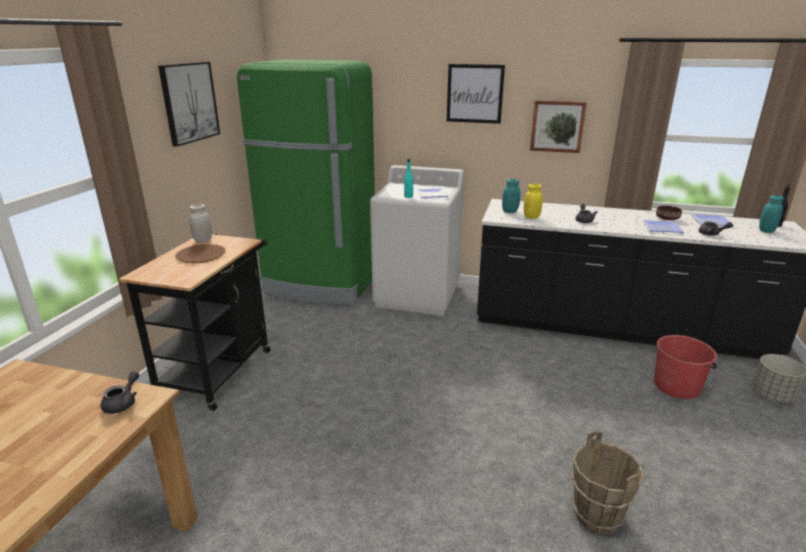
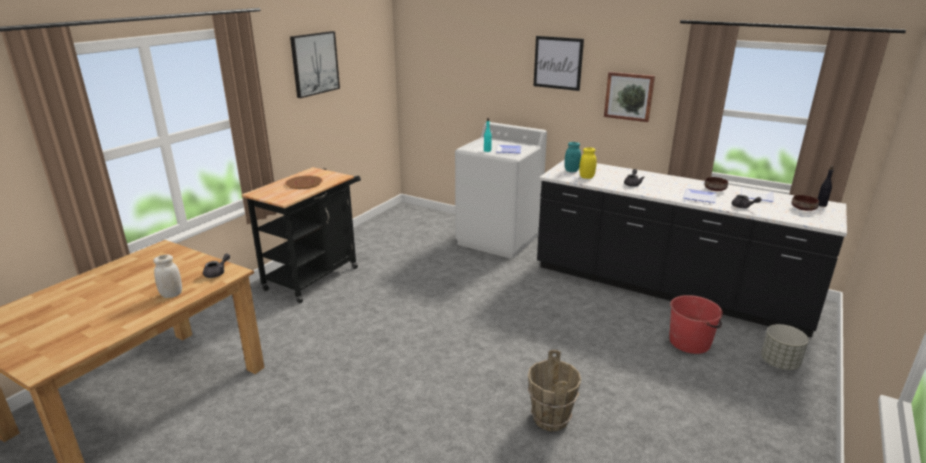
camera: 15 degrees right, 0 degrees up
(203, 240) = (311, 173): white jar -> white jar (171, 294)
(321, 285) = (420, 222): green fridge -> none
(766, 231) = (803, 209): turquoise jar -> brown bowl

